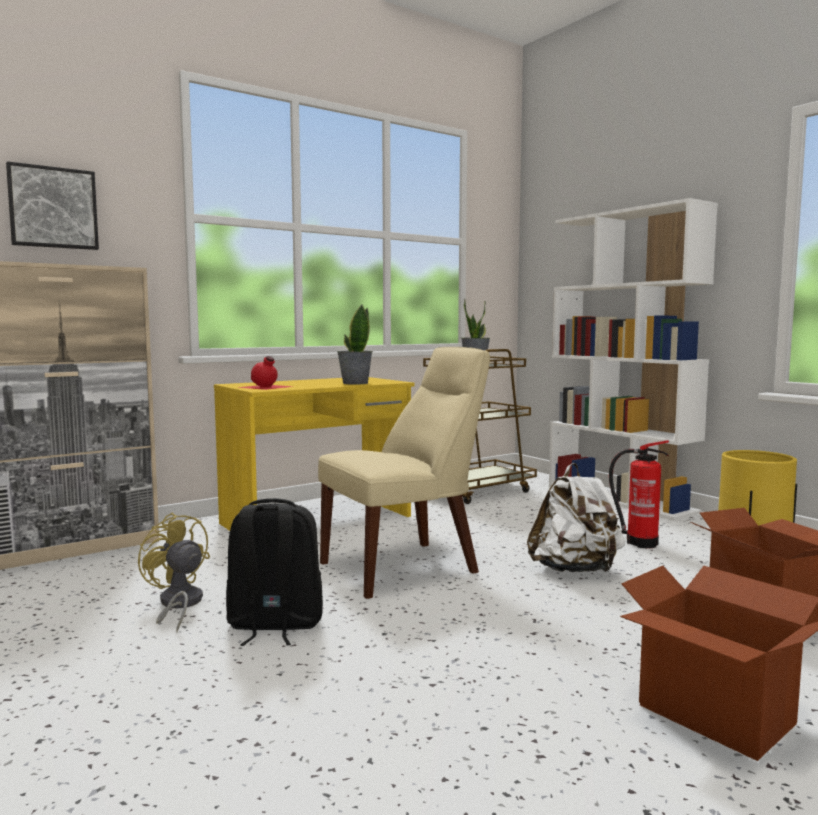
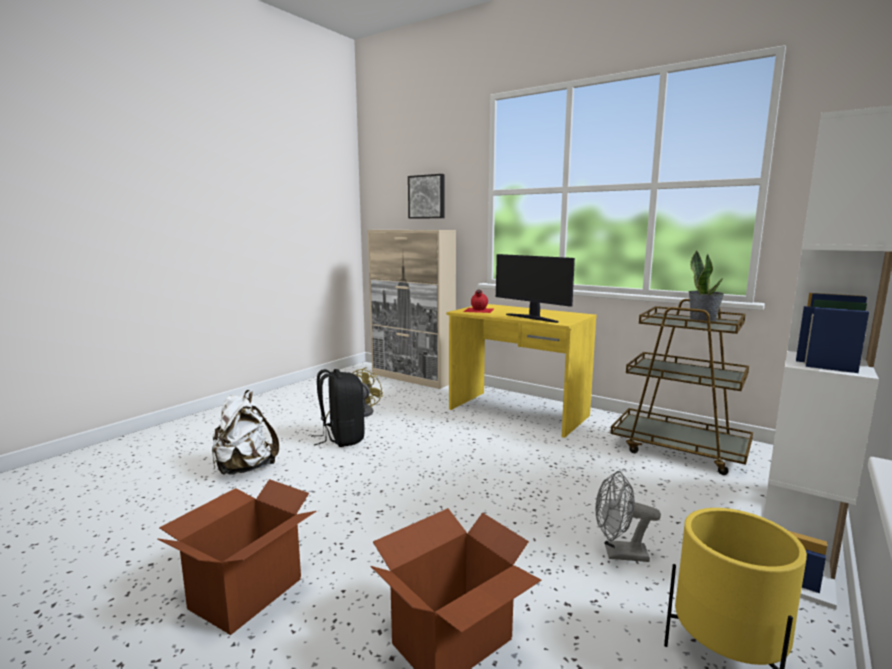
camera: 70 degrees right, 5 degrees up
(355, 383) = (532, 318): potted plant -> monitor
(405, 567) = (450, 454): beige chair -> none
(575, 570) = (496, 520): white backpack -> white backpack (244, 468)
(638, 542) = (619, 554): fire extinguisher -> grey fan

